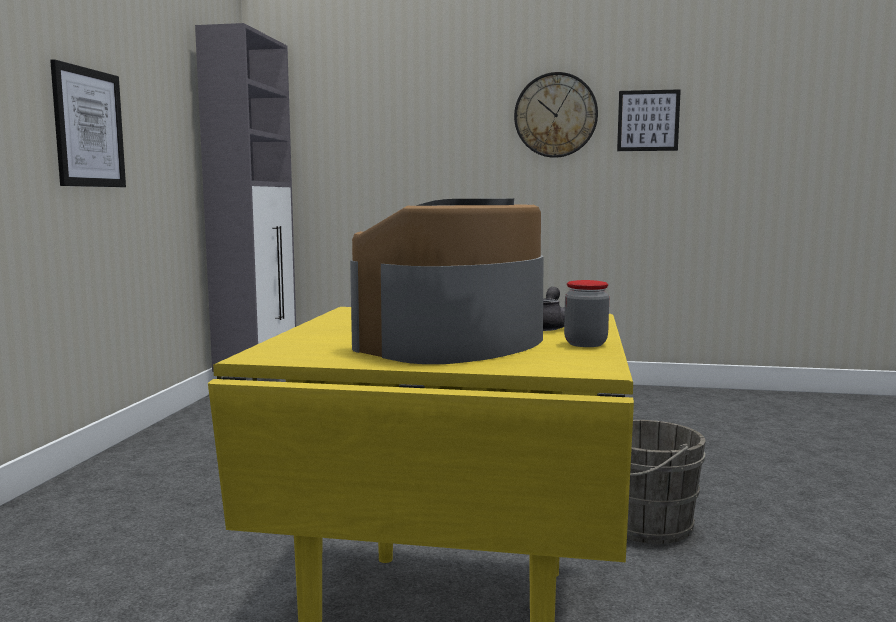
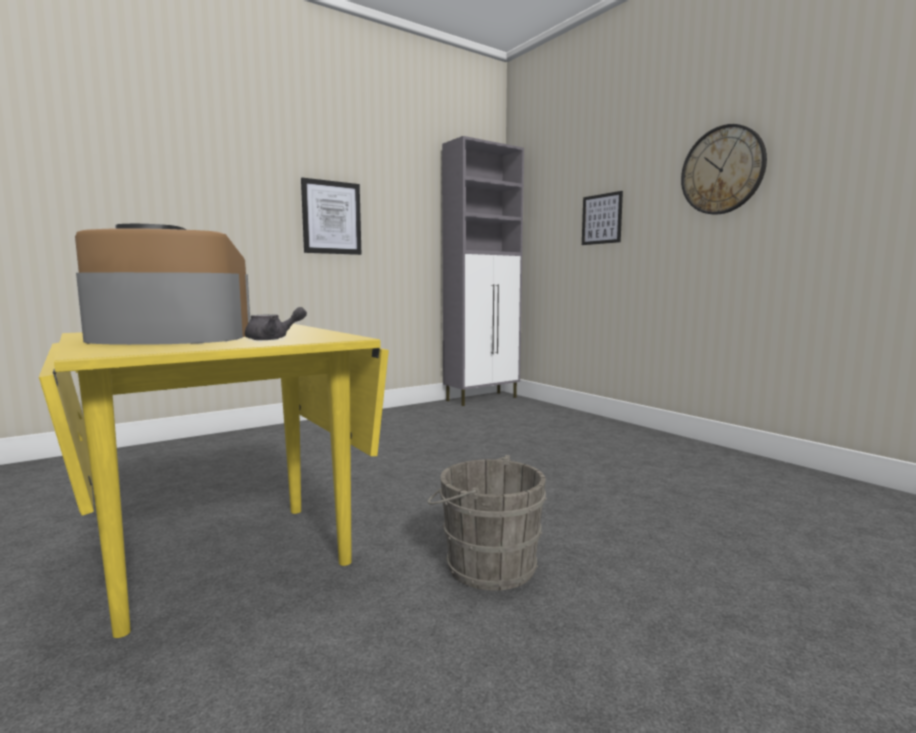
camera: 45 degrees right, 0 degrees up
(585, 344) = (204, 346): jar -> none
(648, 120) = (826, 160): picture -> picture (602, 219)

